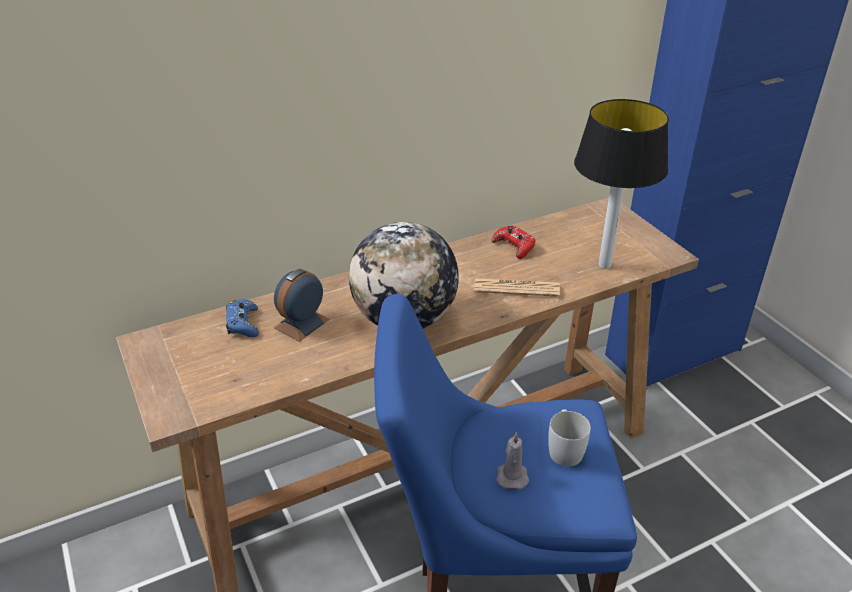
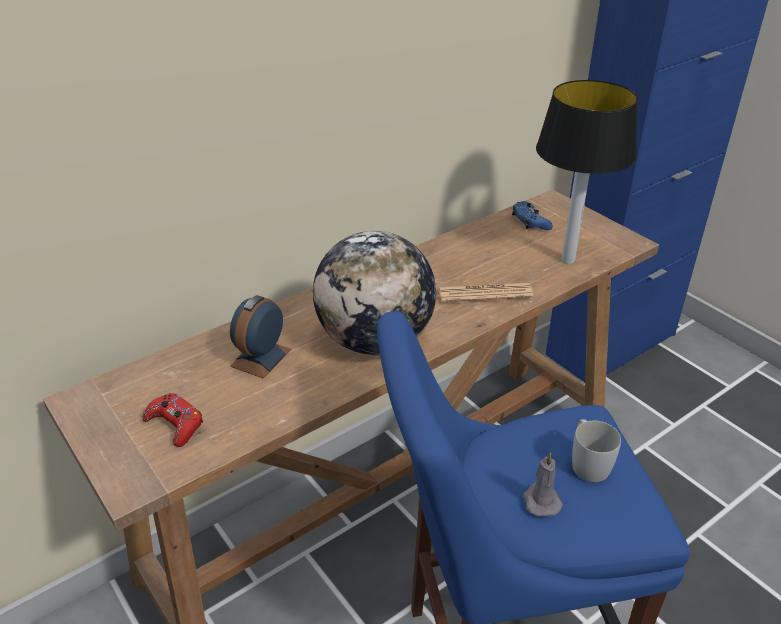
camera: 10 degrees left, 0 degrees up
(243, 324) = (193, 365): blue game controller -> blue game controller (530, 221)
(514, 246) = (468, 249): red game controller -> red game controller (175, 424)

